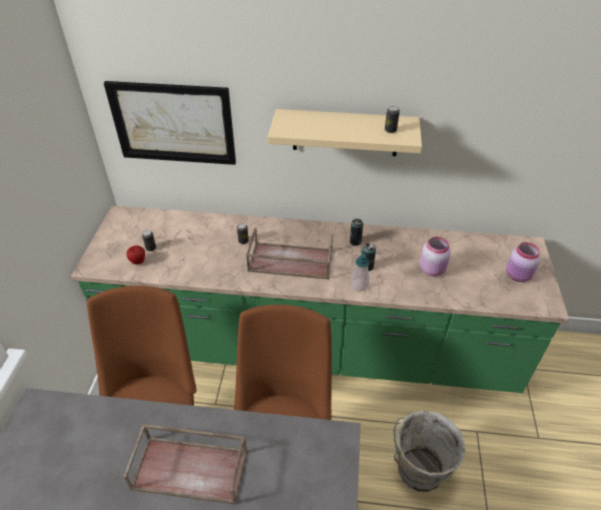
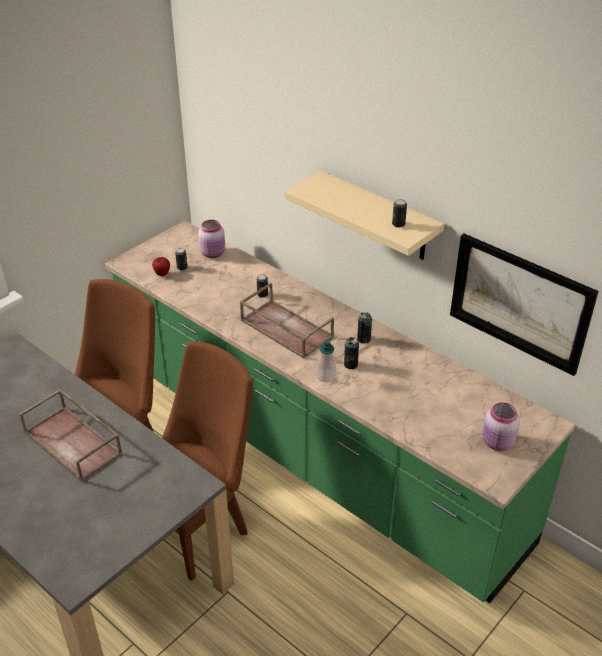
camera: 35 degrees right, 5 degrees down
(173, 123) = (240, 156): picture -> picture (519, 302)
(418, 471) = (312, 608): grey bucket -> none
(432, 269) = (412, 396): pink jar -> pink jar (213, 253)

